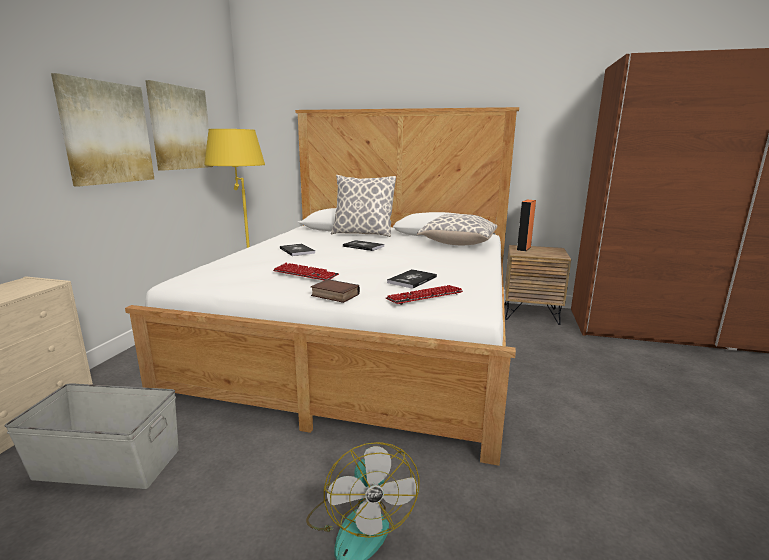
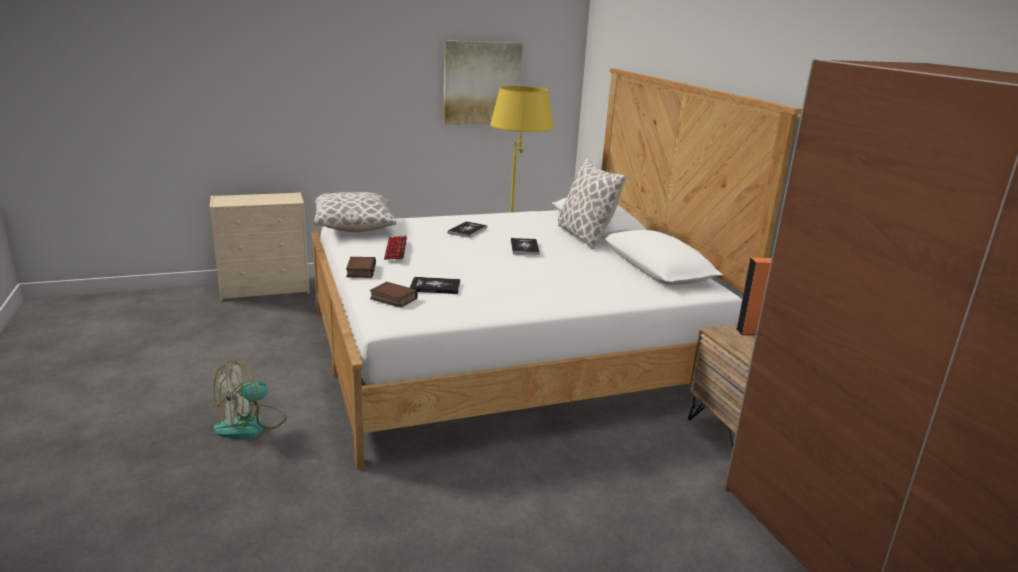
camera: 55 degrees right, 5 degrees up
(107, 133) = (392, 90): picture -> none
(108, 463) = (252, 327): grey storage box -> none
(424, 296) = (392, 299): keyboard -> book
(458, 243) = (621, 282): pillow -> pillow (354, 227)

